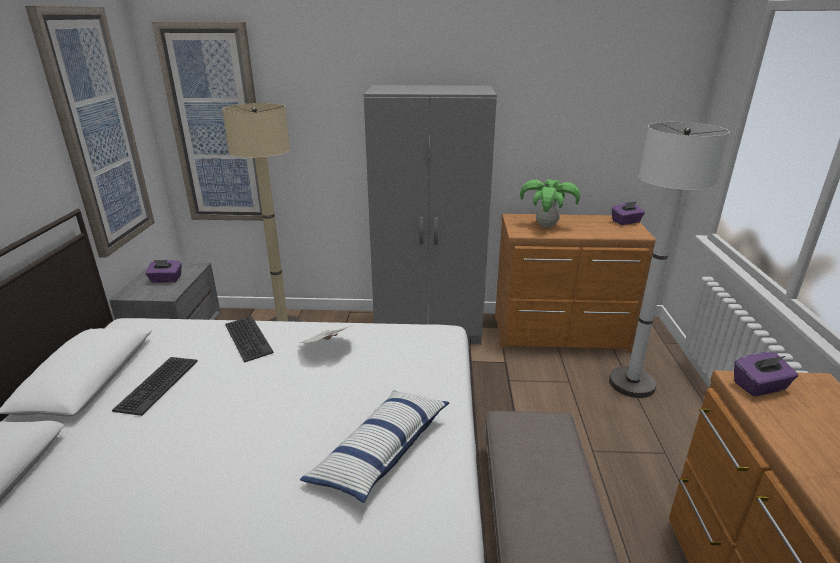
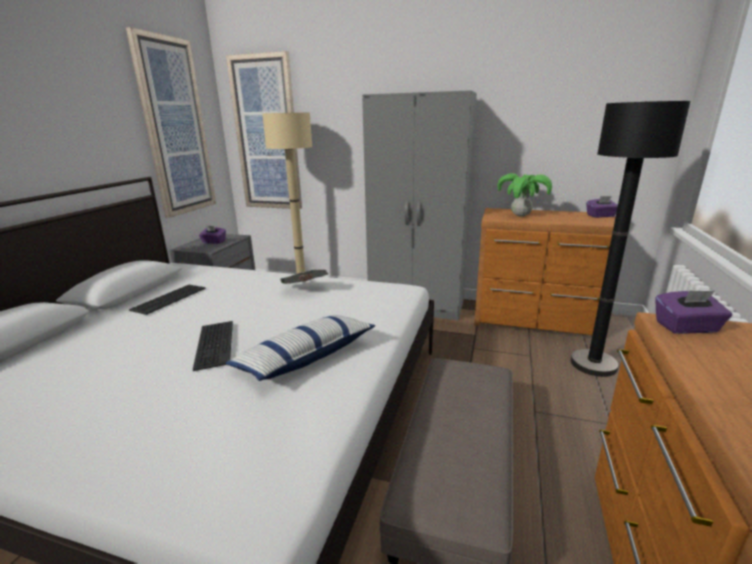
camera: 15 degrees right, 5 degrees down
(247, 339) = (249, 279): keyboard -> keyboard (214, 345)
(631, 383) = (593, 364): white floor lamp -> black floor lamp

